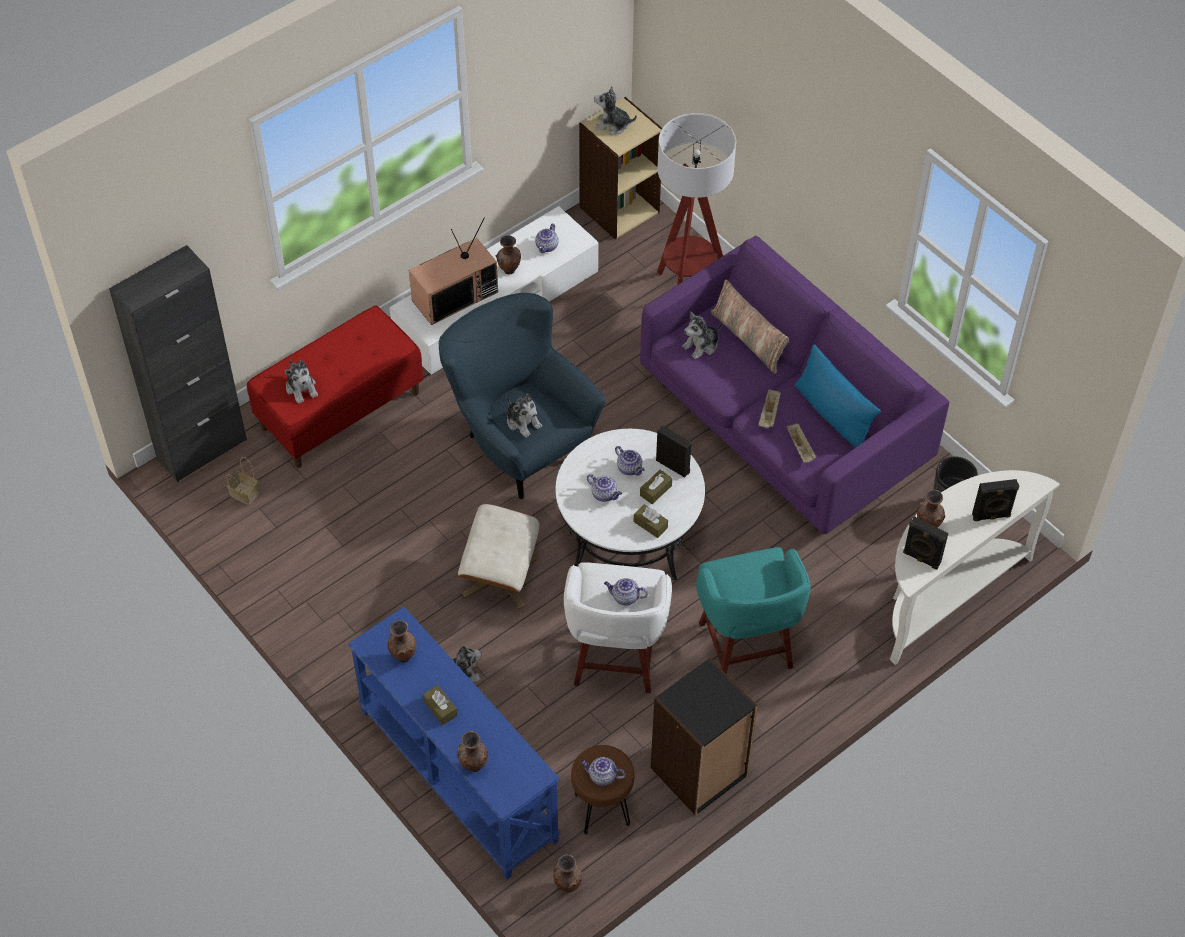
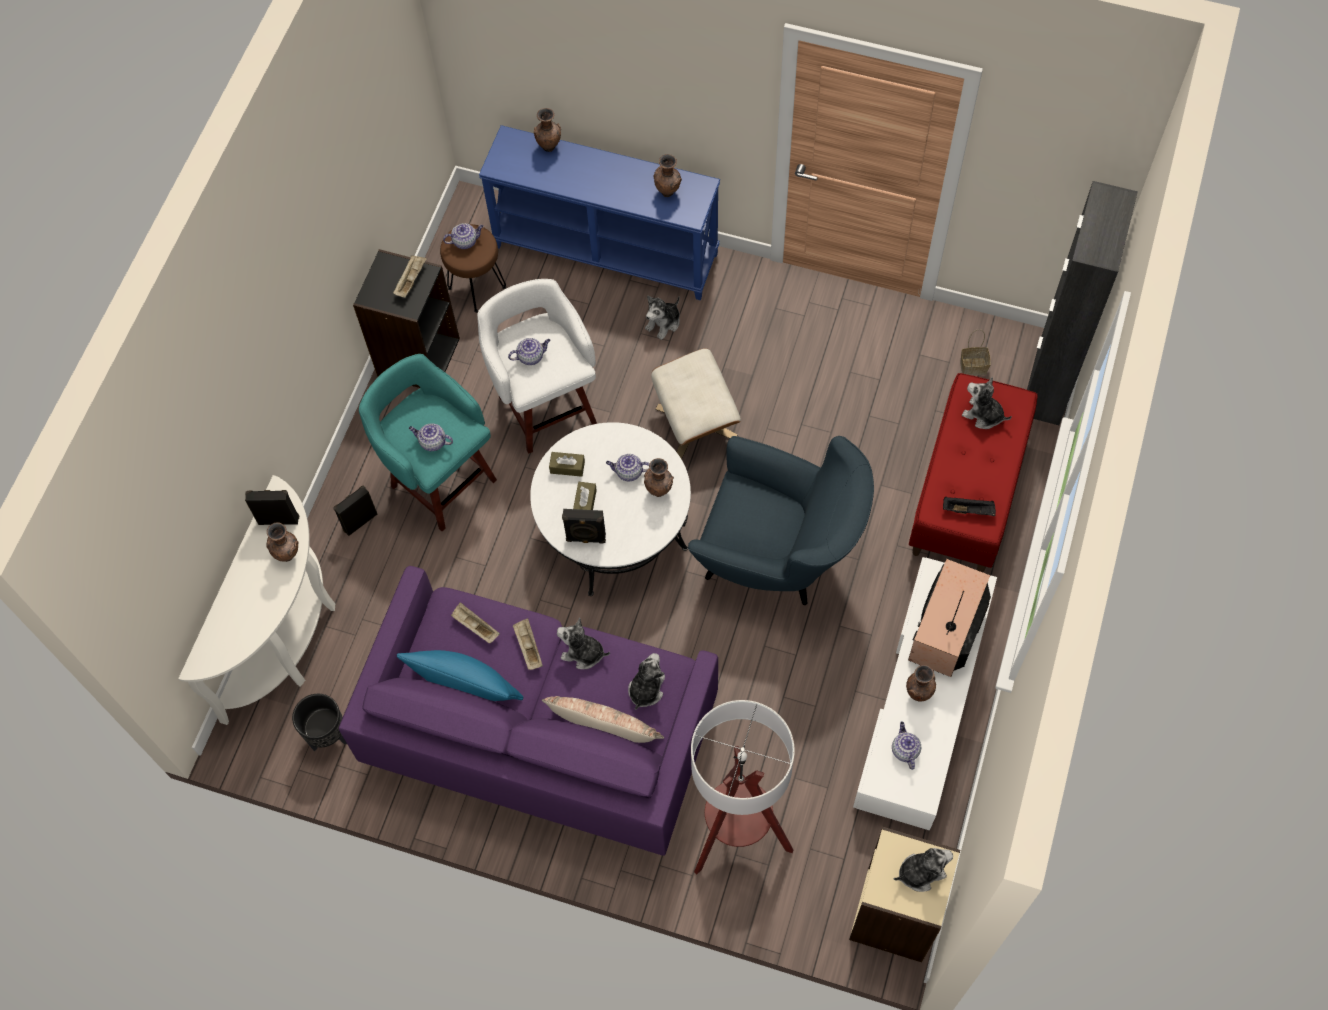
camera: 150 degrees right, 10 degrees up
(375, 334) = (969, 510): none -> black tray
(440, 708) = (607, 172): brown tissue box -> none
(523, 422) = (758, 506): plush toy -> plush toy (583, 653)
(567, 886) = (466, 221): brown vase -> brown vase (659, 490)
(630, 468) = (623, 512): teapot -> teapot (432, 442)
(691, 698) = (411, 280): none -> beige tray
(991, 516) = (231, 601): black speaker -> black speaker (359, 521)

